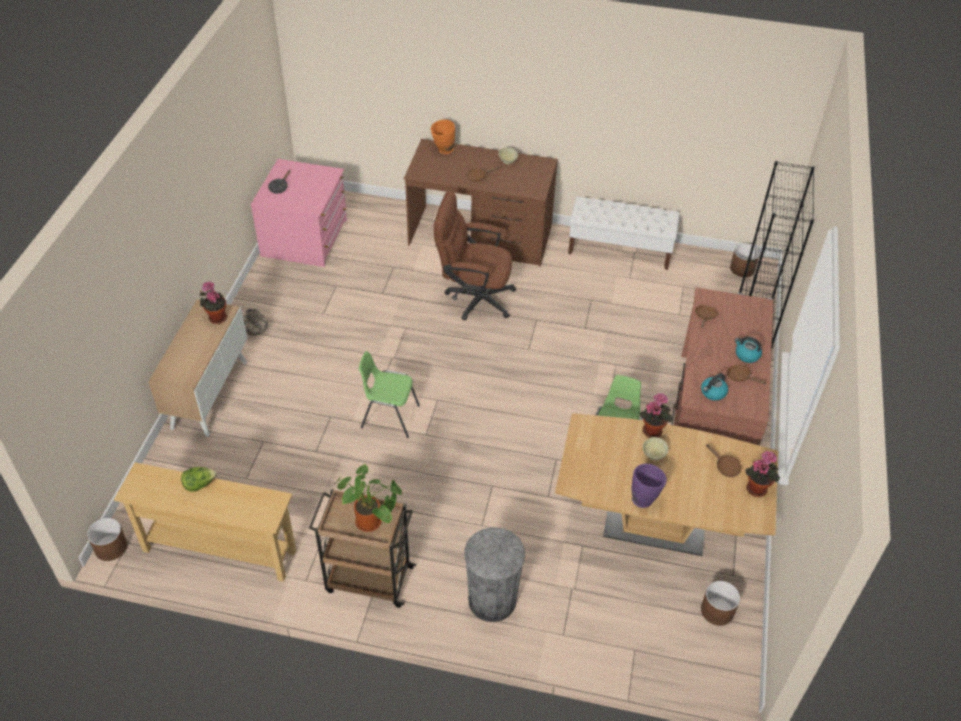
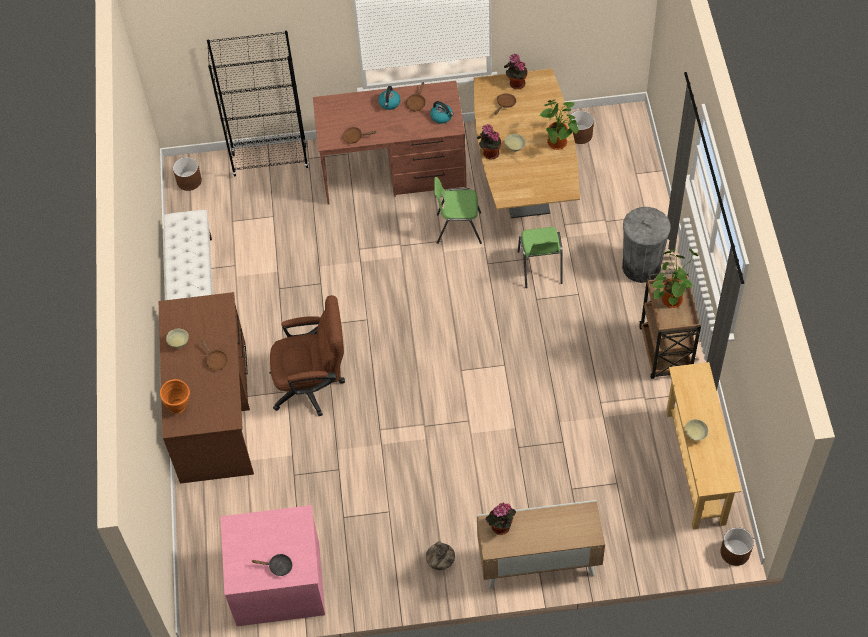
camera: 105 degrees left, 10 degrees up
(199, 485) = (695, 435): lettuce -> beige bowl
(389, 417) = (497, 400): green chair -> green chair (540, 268)
(473, 297) = (313, 386): brown office chair -> brown office chair turned 90 degrees counterclockwise
(644, 498) = (558, 144): purple vase -> potted plant

